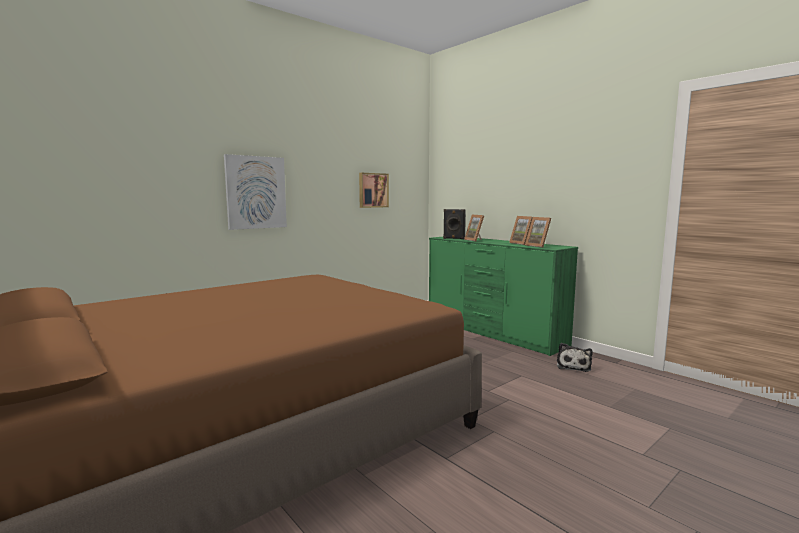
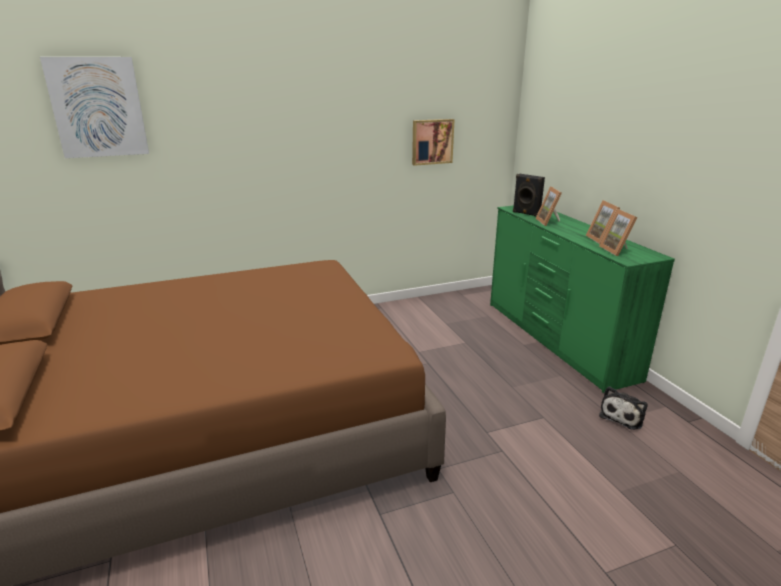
camera: 20 degrees right, 15 degrees up
(256, 192) = (279, 154): picture -> picture (98, 107)

